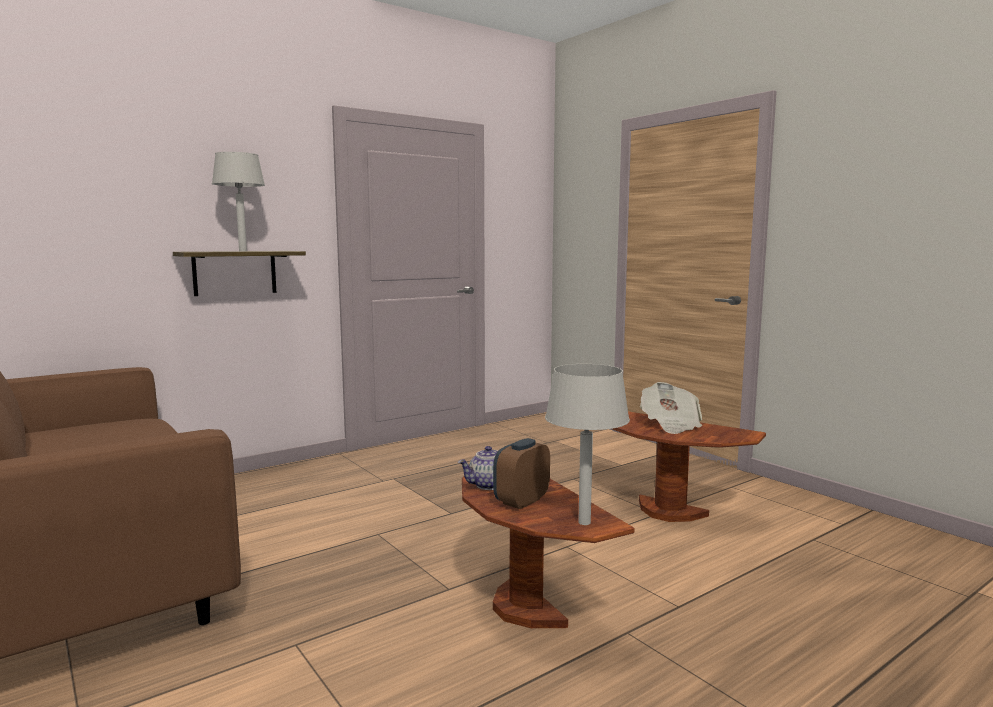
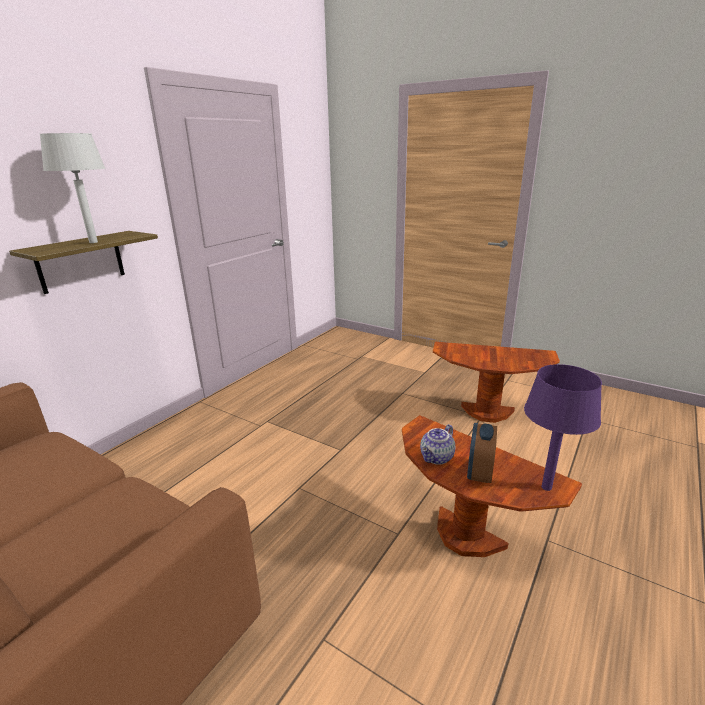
camera: 20 degrees left, 15 degrees up
(583, 522) = (546, 487): grey table lamp -> purple table lamp
(670, 425) = (491, 353): newspaper -> none

